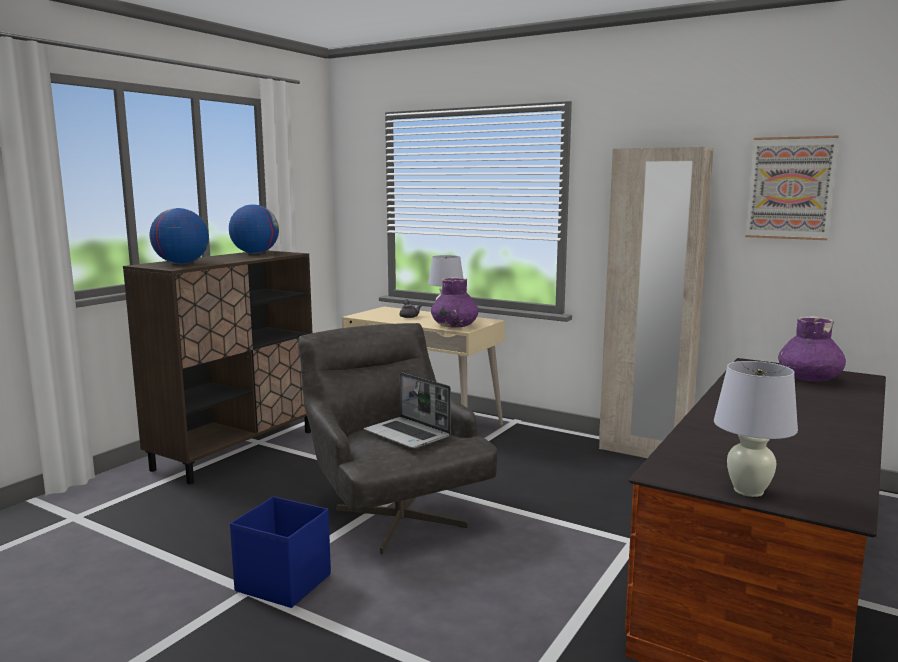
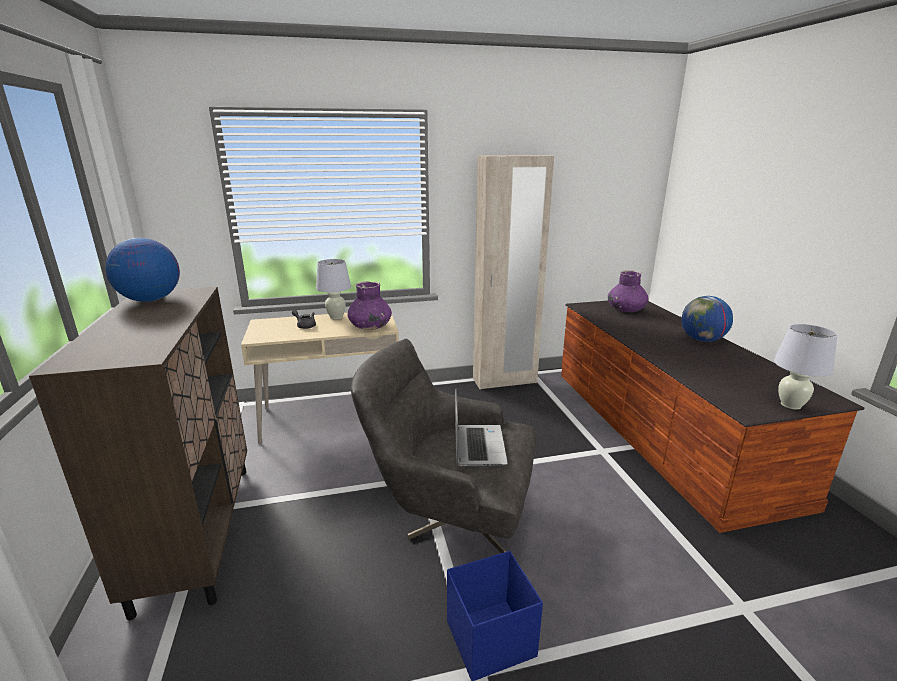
camera: 45 degrees left, 10 degrees up
(181, 263) = (121, 345): globe -> globe (702, 340)
(408, 434) = (478, 446): laptop -> laptop turned 90 degrees counterclockwise
(790, 188) = (587, 184): picture -> none

